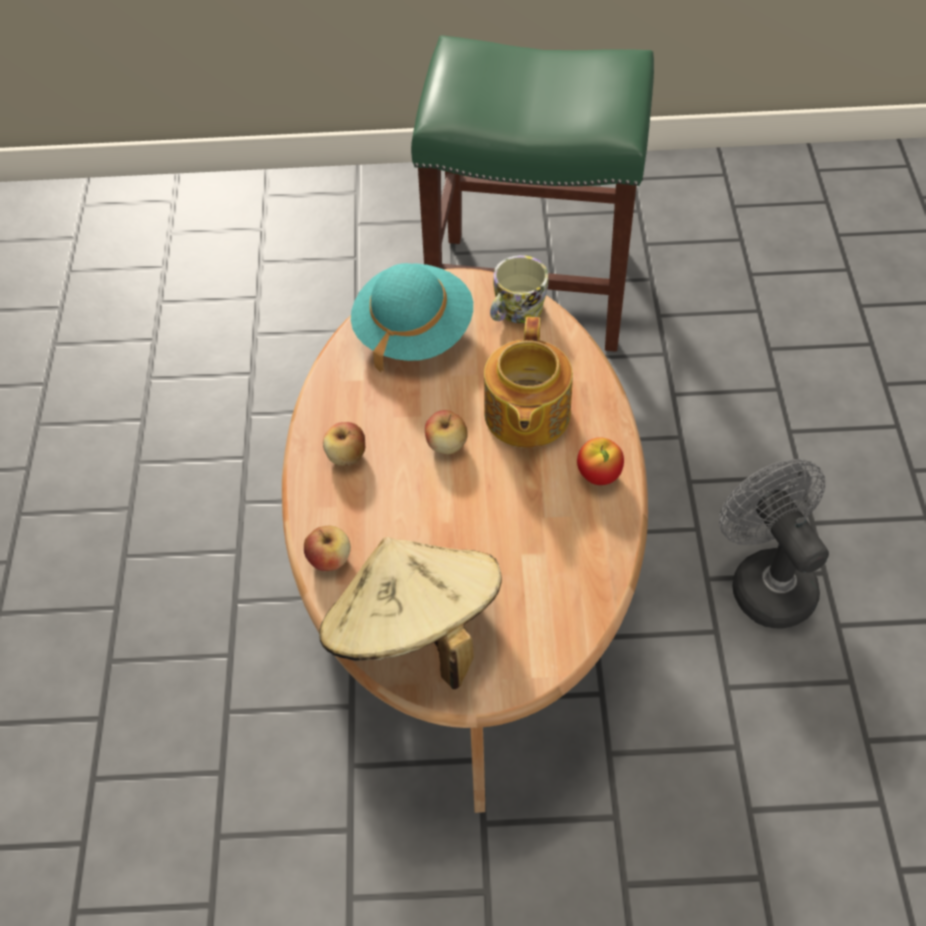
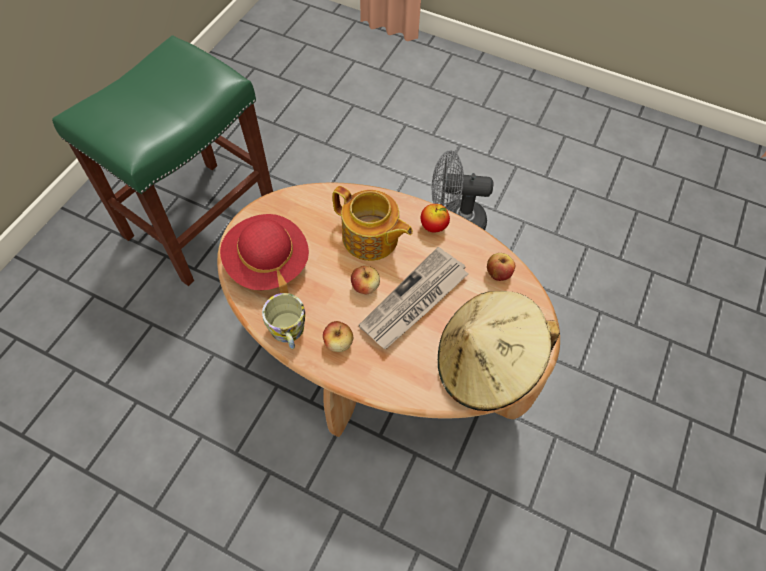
camera: 65 degrees left, 5 degrees up
(329, 559) = (409, 387): apple -> apple (498, 273)
(413, 331) = (267, 263): turquoise hat -> red hat
(460, 507) = (414, 301): none -> newspaper
(515, 311) = (291, 206): mug -> mug (288, 332)

